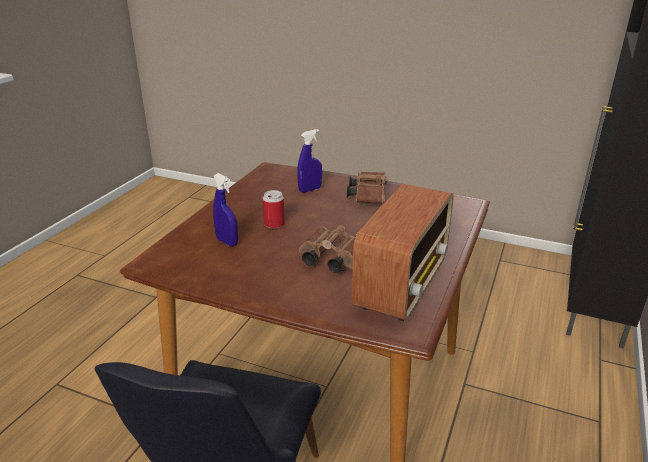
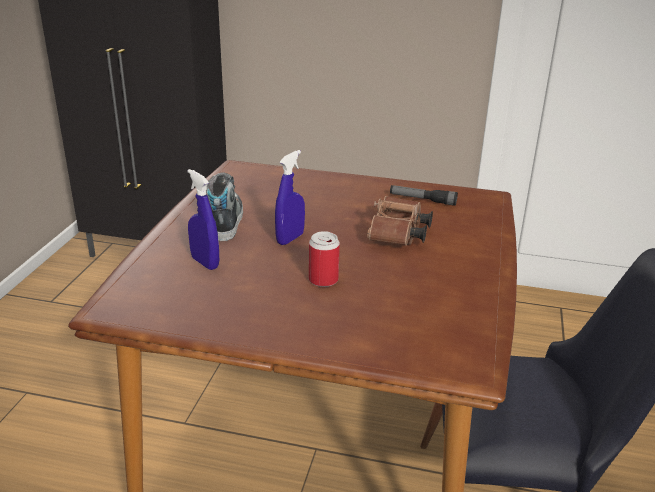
camera: 100 degrees left, 0 degrees up
(227, 242) = (386, 310): blue spray bottle -> blue spray bottle (290, 239)
(368, 196) = (225, 220): brown binoculars -> shoe
(402, 284) = (422, 200): radio -> flashlight

